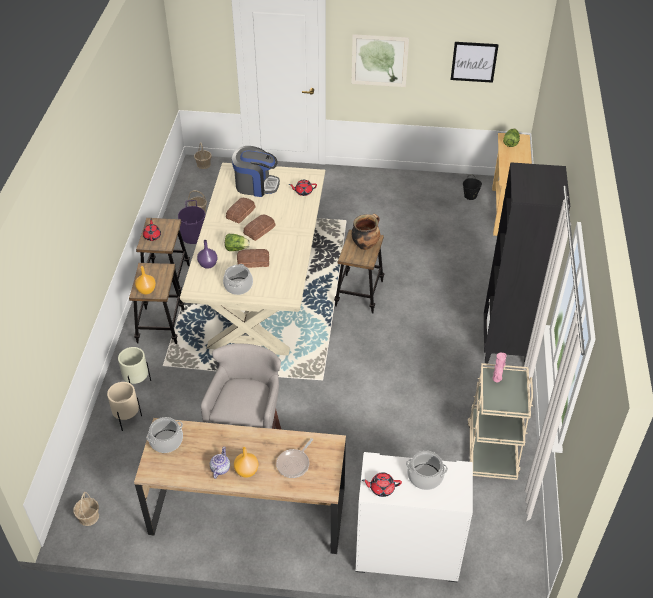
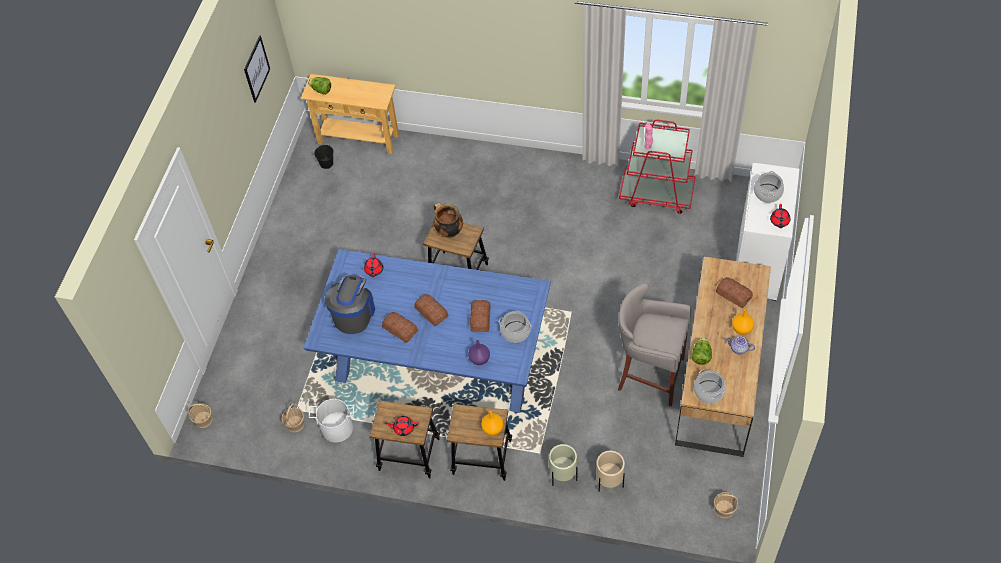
camera: 80 degrees left, 10 degrees up
(194, 235) = (337, 427): purple bucket -> white bucket
(236, 249) = (458, 333): lettuce -> lettuce (701, 356)
(261, 287) = (436, 360): beige dining table -> blue dining table
(294, 464) = (733, 294): frying pan -> bread
(379, 60) = (223, 151): picture -> none
(492, 448) = (657, 194): beige cart -> red cart
(506, 346) = (542, 167): black bookcase -> none

